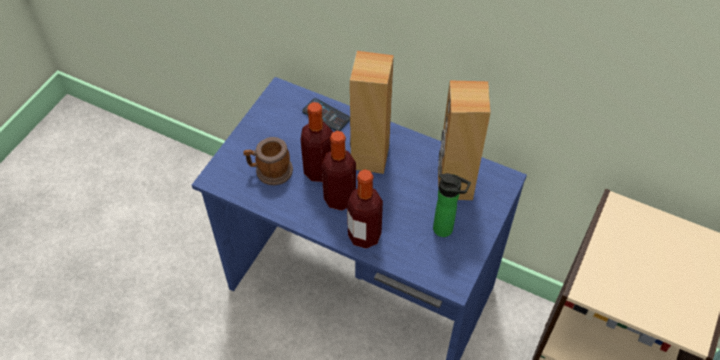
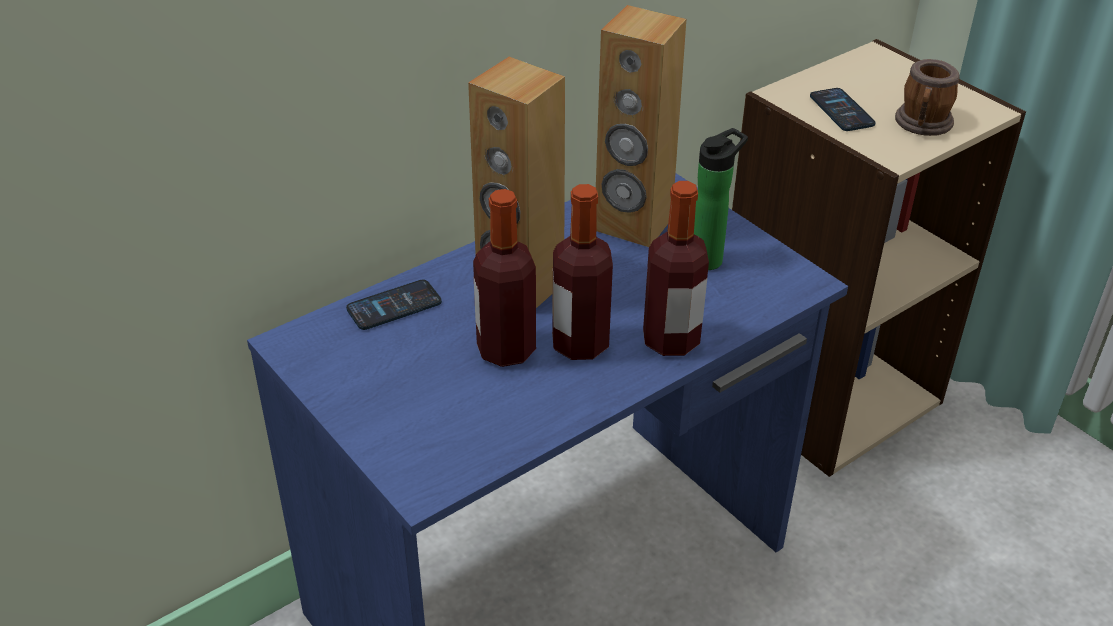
camera: 65 degrees left, 15 degrees down
(270, 171) = (462, 408): mug -> mug (922, 125)
(623, 245) = (841, 111): none -> phone

